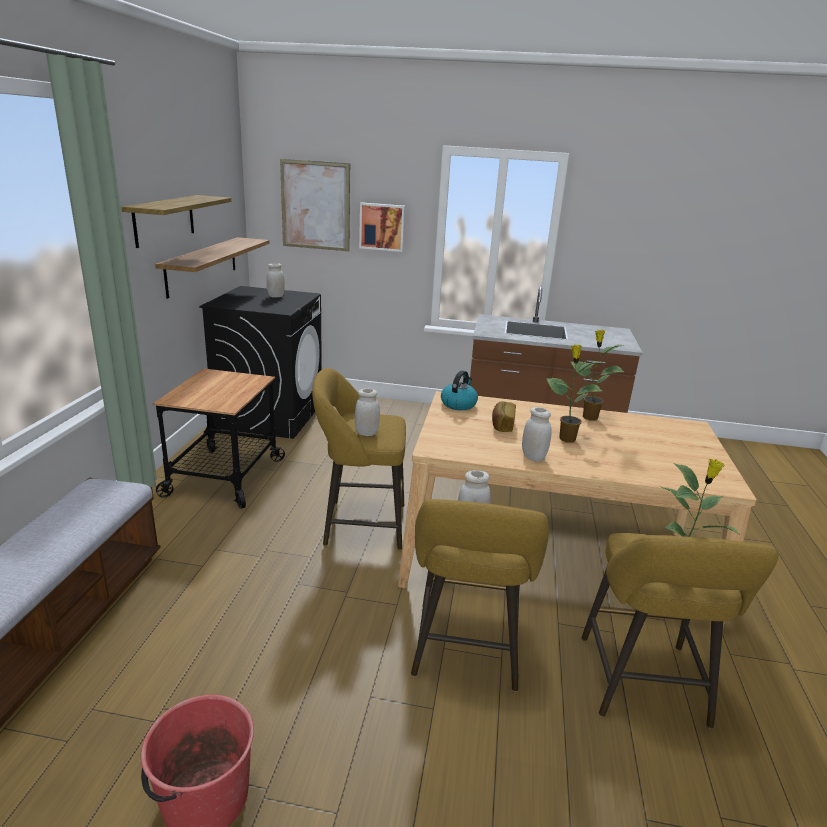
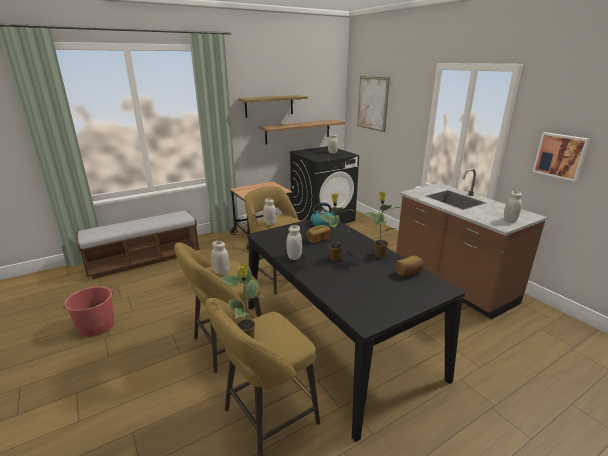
camera: 50 degrees right, 0 degrees up
(382, 226) = (401, 117): picture -> picture (560, 156)
(551, 557) = (337, 339): beige dining table -> black dining table
(619, 340) = (509, 220): none -> white jar
(646, 424) = (409, 273): none -> bread

